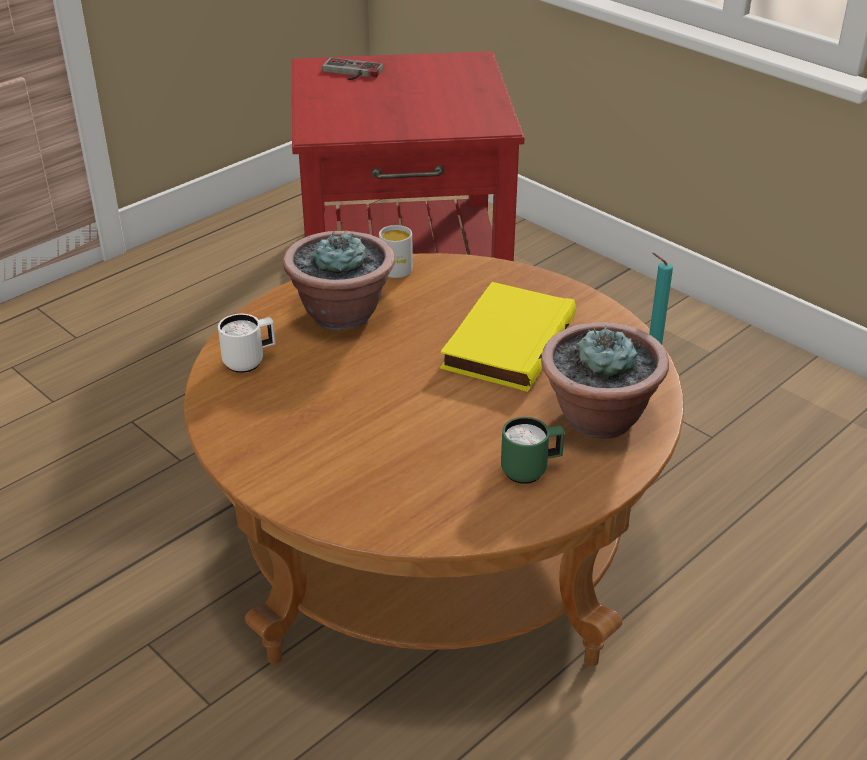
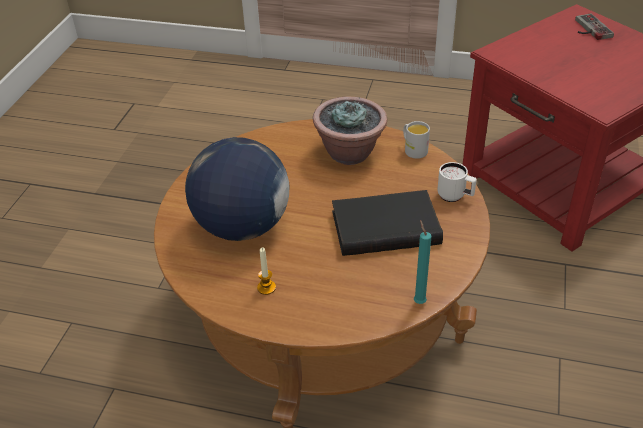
camera: 60 degrees right, 5 degrees up
(250, 362) = (277, 144): white mug -> white mug (455, 197)
(394, 451) = (242, 227): none -> globe
(506, 342) = (385, 226): yellow book -> black book
(531, 471) = (266, 287): green mug -> candle
(598, 418) = (341, 297): potted plant -> none

